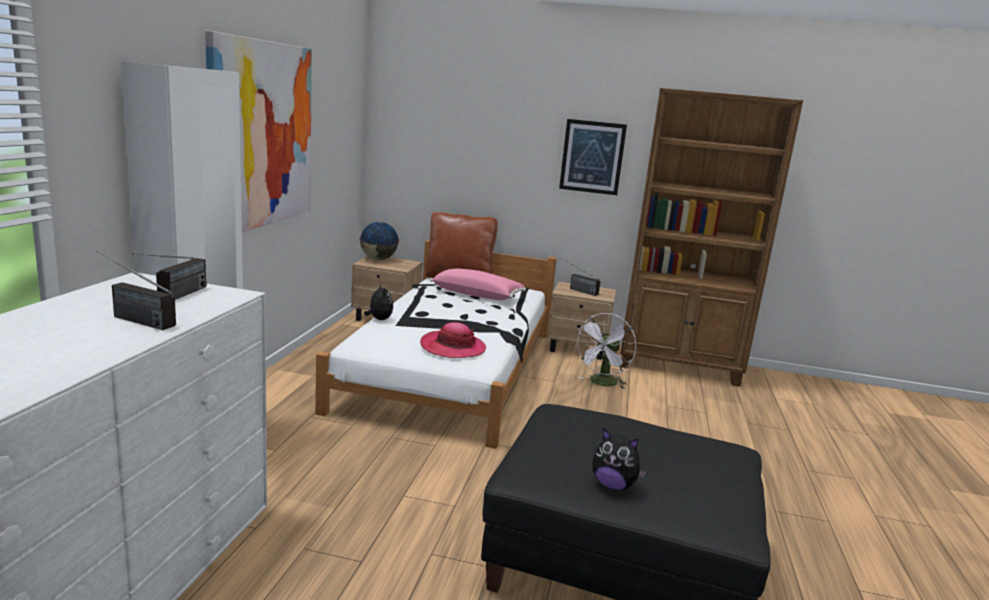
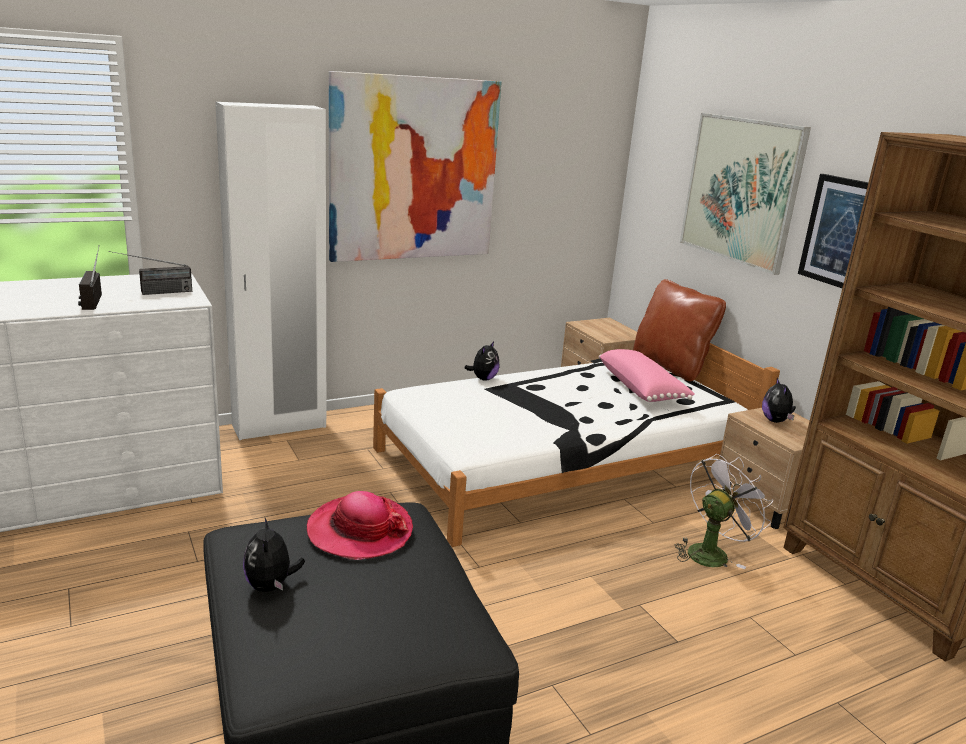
camera: 50 degrees right, 5 degrees up
(378, 259) = (605, 323): globe -> none
(452, 348) = (485, 426): hat -> hat (360, 531)
(496, 135) = (741, 190): none -> picture
(576, 290) = (776, 421): radio -> plush toy
(602, 383) = (711, 552): white fan -> white fan turned 150 degrees clockwise

